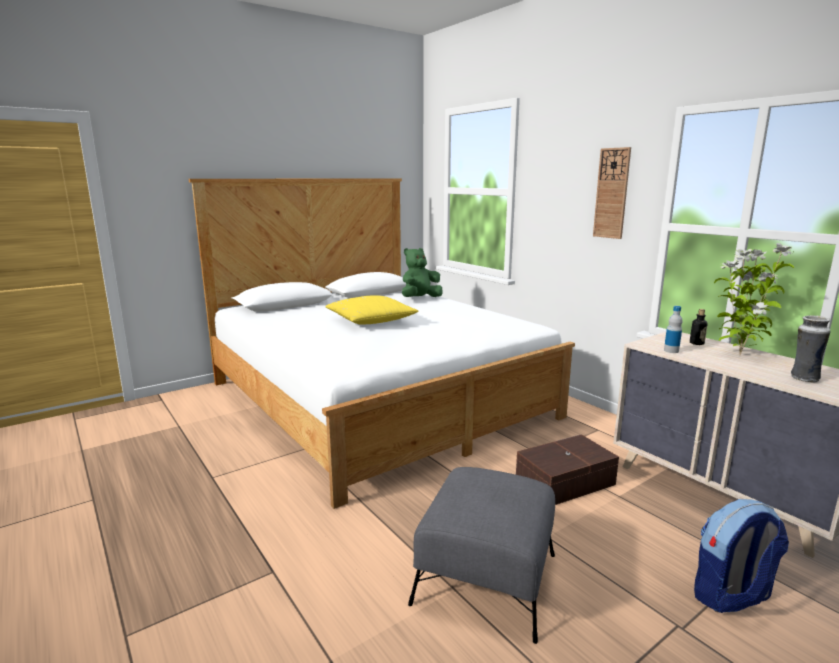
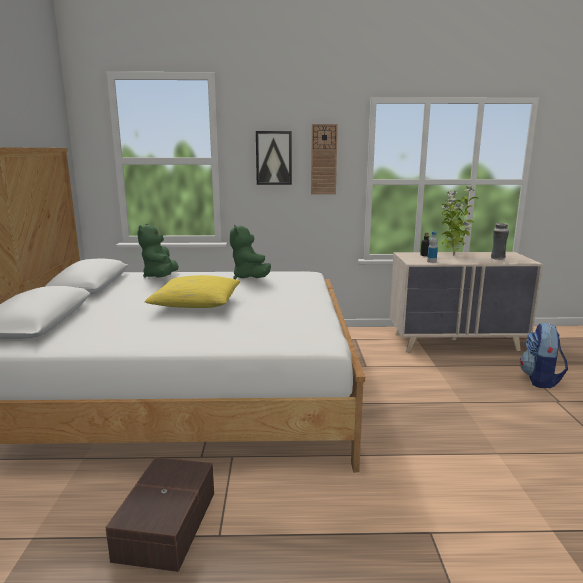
camera: 55 degrees left, 0 degrees up
(470, 316) = (250, 278): none -> green plush toy
(484, 579) = (492, 439): grey ottoman -> none
(561, 190) = (273, 158): none -> picture
(563, 481) = (405, 373): brown storage box -> brown storage box (164, 525)

